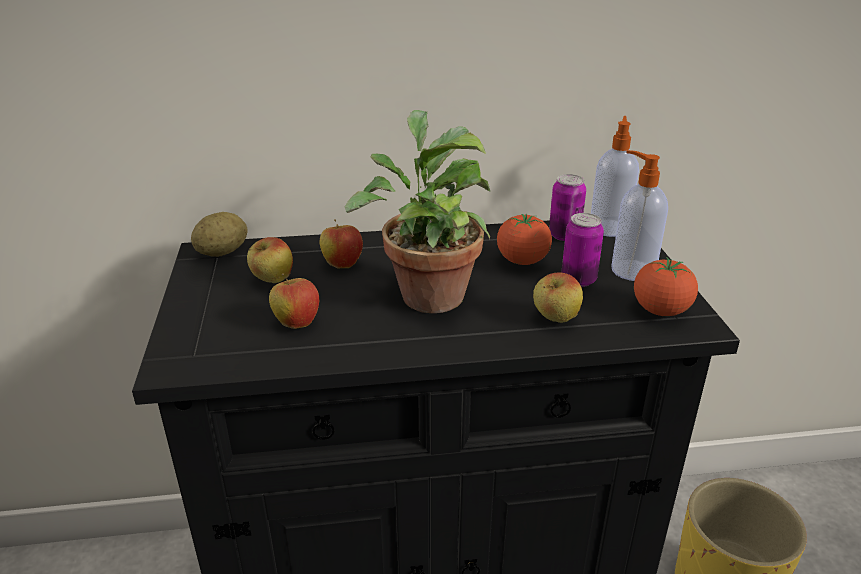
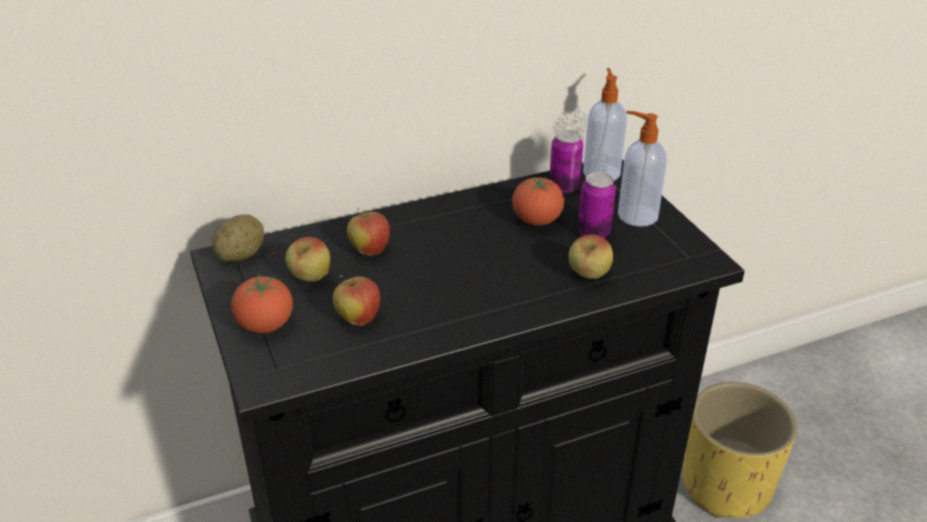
camera: 15 degrees left, 5 degrees up
(427, 292) = (464, 267): potted plant -> none
(660, 311) = (673, 253): tomato -> tomato (265, 325)

